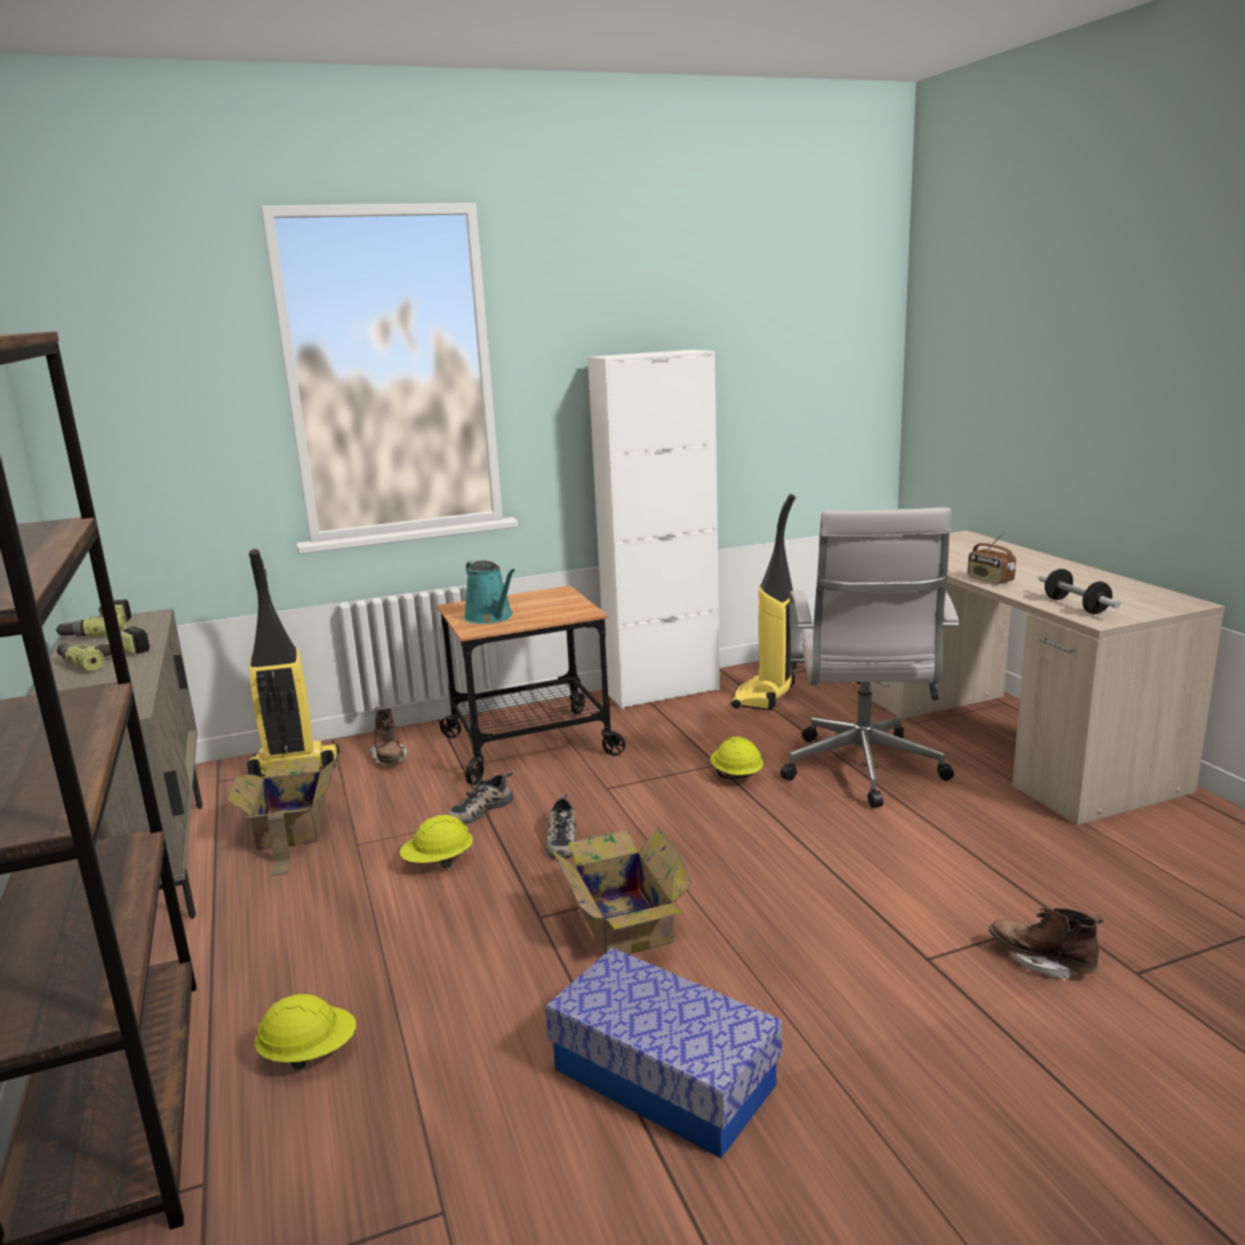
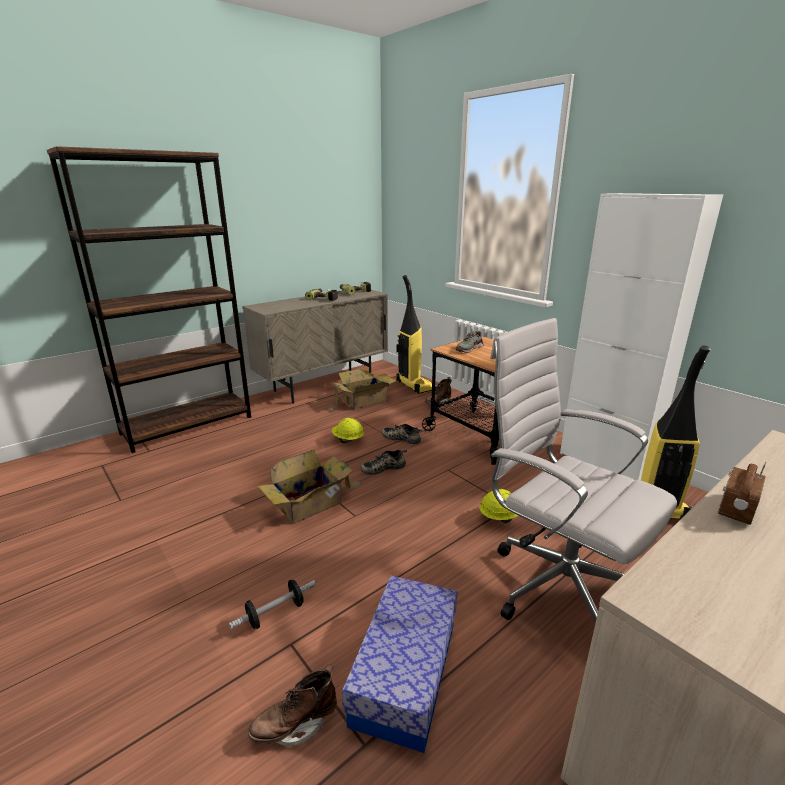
camera: 70 degrees right, 5 degrees up
(309, 1053) = (211, 449): yellow hard hat -> none
(491, 617) = (469, 348): turquoise watering can -> grey shoe
(664, 1077) = (185, 541): storage box -> storage box (405, 673)
(863, 772) = (556, 585): white office chair -> white office chair turned 60 degrees clockwise
(1041, 961) = (295, 724): brown boot -> brown boot turned 135 degrees counterclockwise
(1076, 606) = (694, 580): dumbbell -> dumbbell (275, 613)

